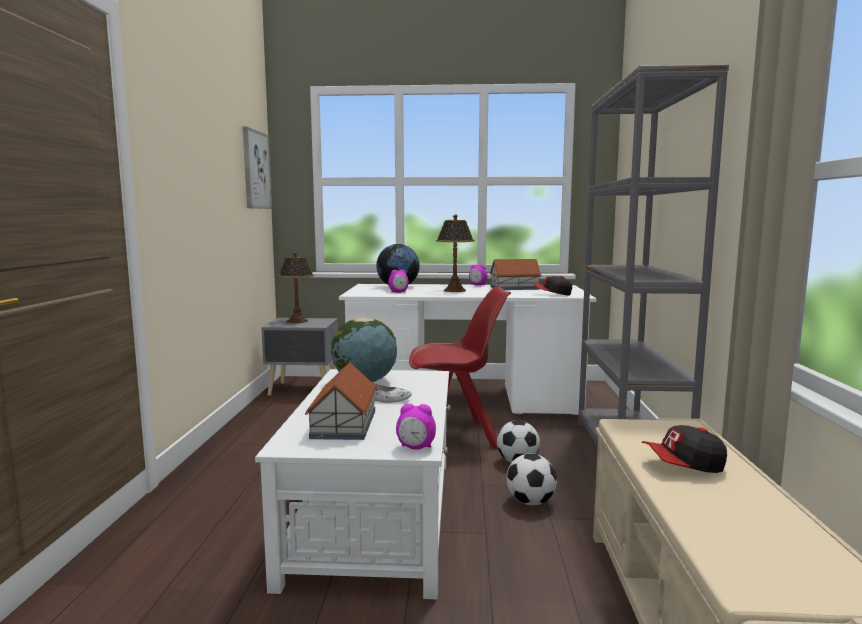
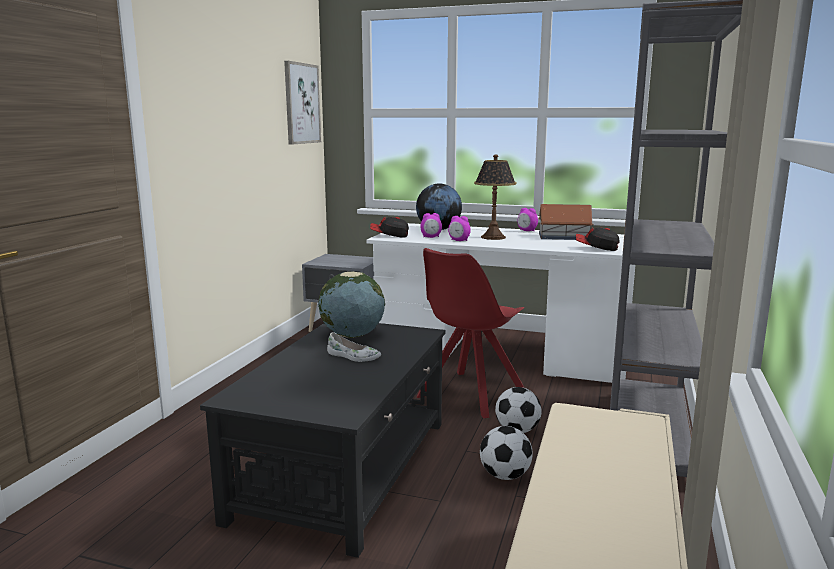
camera: 15 degrees right, 5 degrees up
(297, 321) = (340, 259): table lamp -> none
(345, 423) = (299, 380): toy house -> none
(375, 515) = (345, 467): white coffee table -> black coffee table
(416, 448) = (343, 413): alarm clock -> alarm clock (459, 241)
(456, 436) = (469, 395): red chair -> red chair turned 120 degrees clockwise
(684, 466) = (592, 468): cap -> cap (389, 236)

